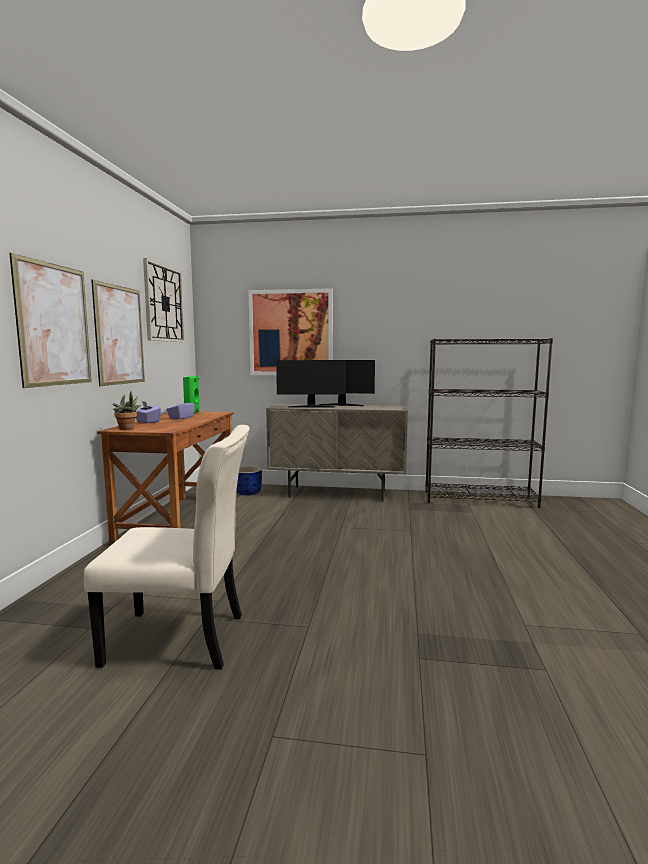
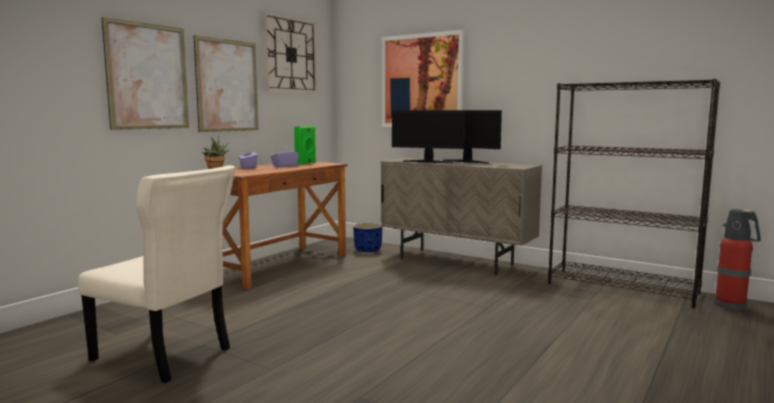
camera: 25 degrees right, 0 degrees up
(557, 503) = (731, 306): none -> fire extinguisher

